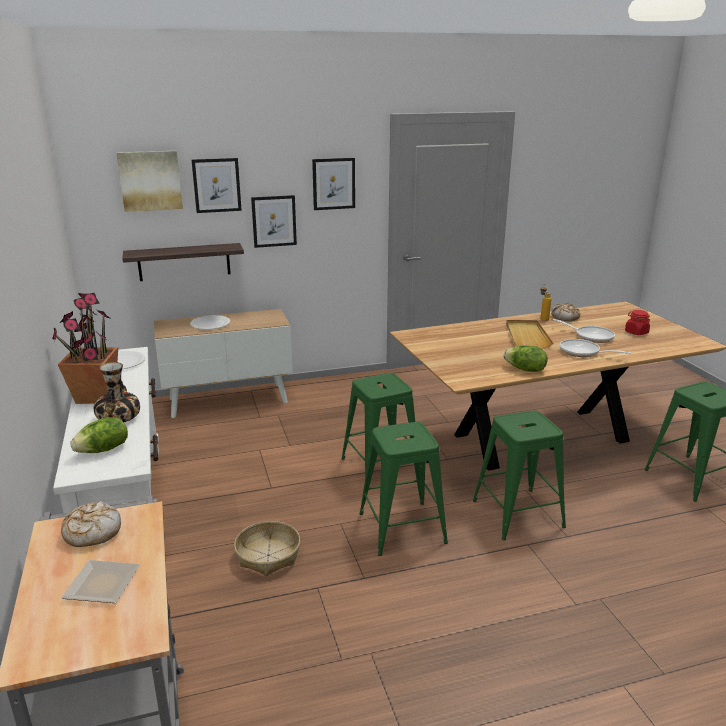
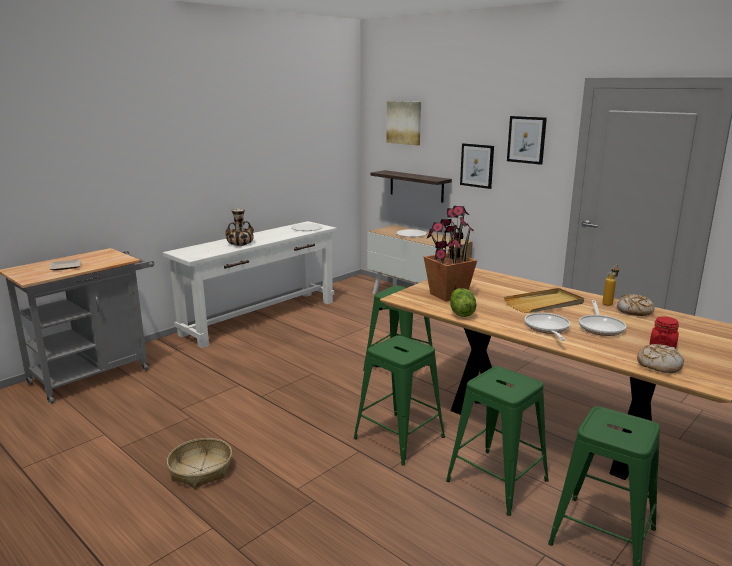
camera: 60 degrees right, 5 degrees down
(92, 532) = (106, 256): bread -> bread (658, 365)
(95, 396) = (259, 235): potted plant -> potted plant (447, 295)
(104, 450) = (204, 249): lettuce -> none
(216, 185) = (442, 130): picture -> none
(268, 555) = (258, 362): basket -> basket (200, 470)
(402, 527) = (329, 395): green stool -> green stool (497, 481)

